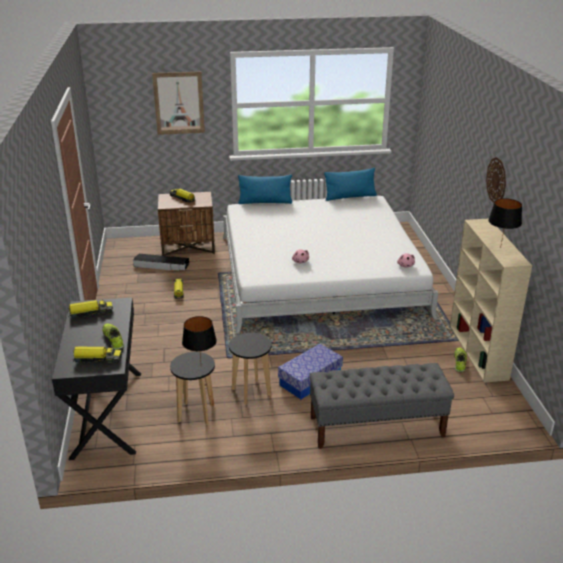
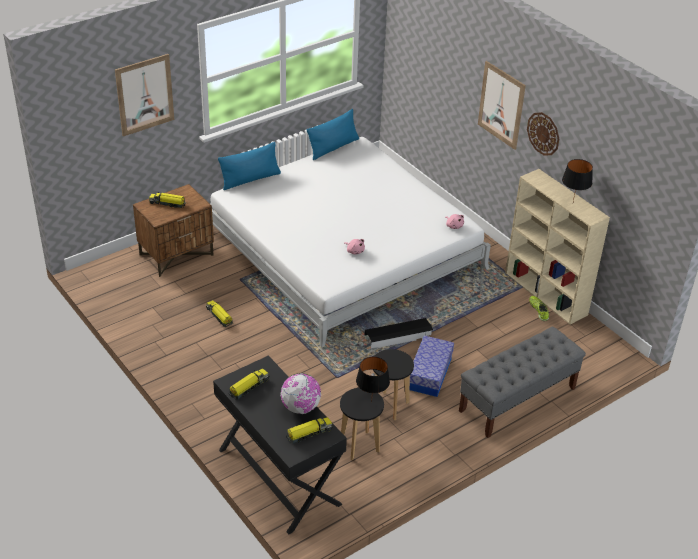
camera: 30 degrees left, 10 degrees up
(113, 339) = (301, 407): shoe -> globe
(161, 265) = (169, 288): black storage box -> black storage box (398, 336)
(473, 157) = (501, 105): none -> picture

